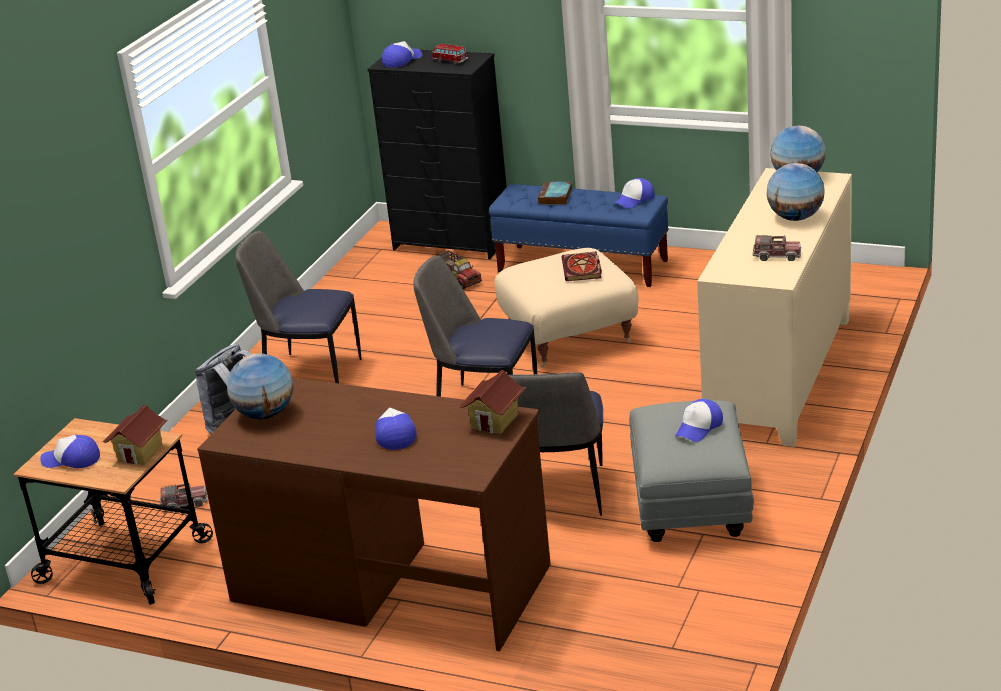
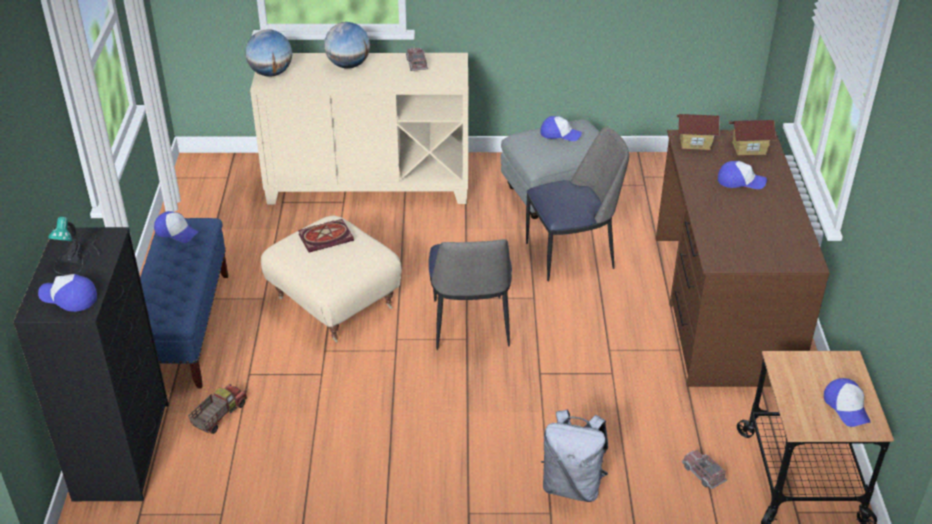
camera: 115 degrees left, 10 degrees up
(141, 453) = (806, 364): toy house -> toy house (749, 148)
(265, 414) = (761, 252): globe -> none
(310, 375) = (451, 469): chair -> none
(394, 434) = (740, 181): cap -> cap turned 135 degrees counterclockwise
(450, 61) = (78, 254): toy car -> table lamp
(555, 197) = (168, 285): book -> none

